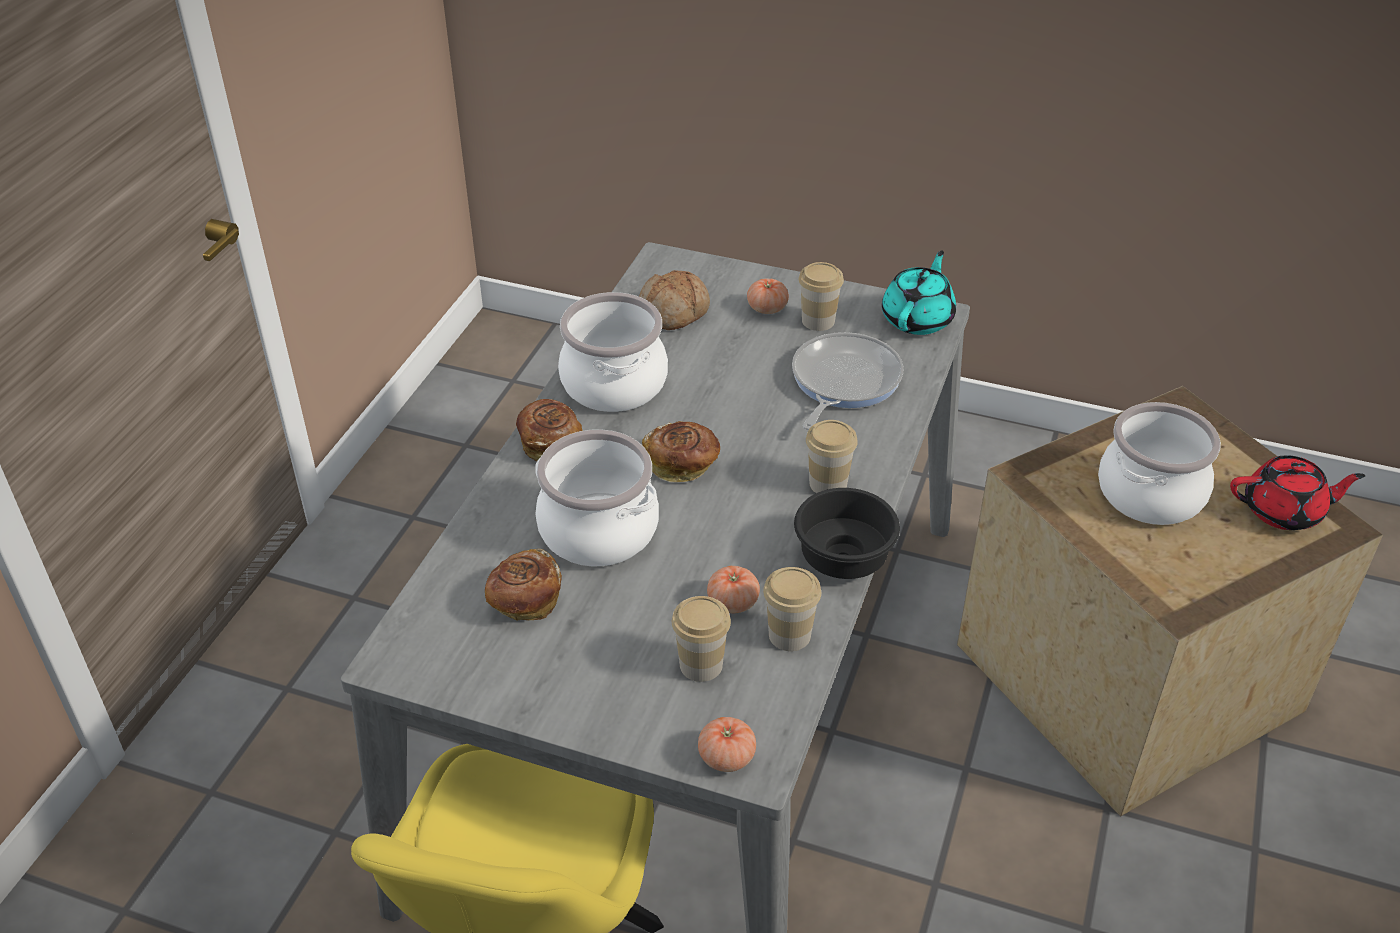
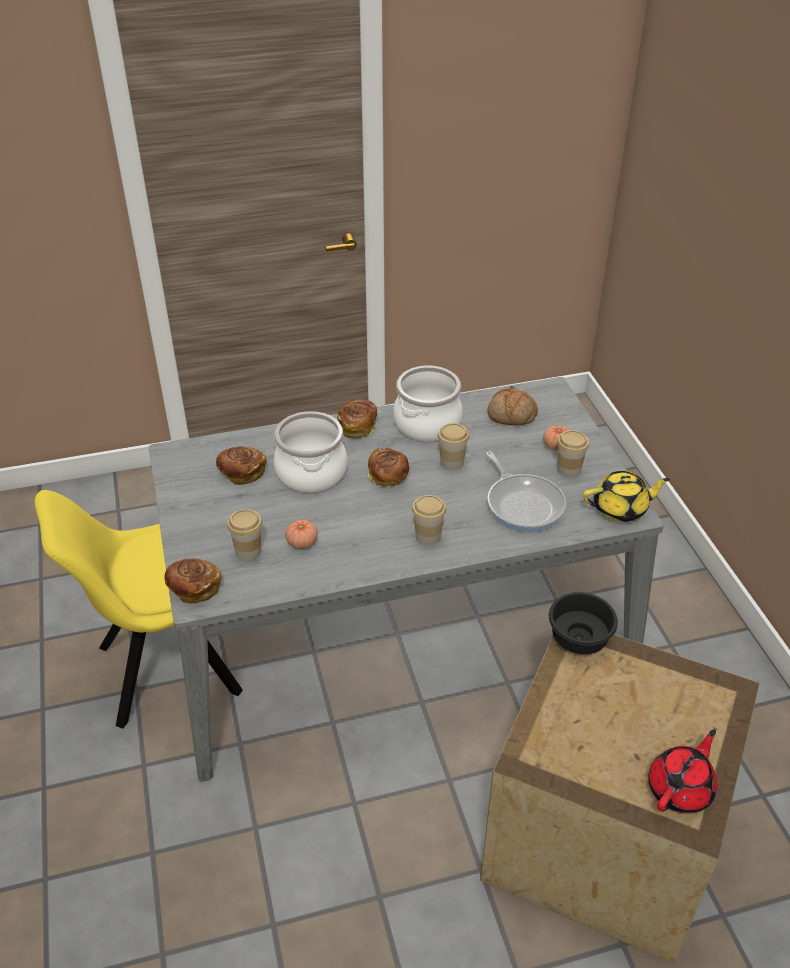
camera: 55 degrees right, 0 degrees up
(726, 757) = (194, 588): tomato -> bread
(789, 635) = (296, 573): cup -> cup (452, 463)
(841, 557) = (373, 567): black bowl -> black bowl (579, 636)
(842, 382) = (523, 504): frying pan -> frying pan turned 75 degrees clockwise
(918, 319) = (621, 509): turquoise teapot -> yellow teapot
(1151, 494) = (621, 707): cooking pot -> none
(1284, 511) = (680, 788): red teapot -> red teapot turned 105 degrees counterclockwise

